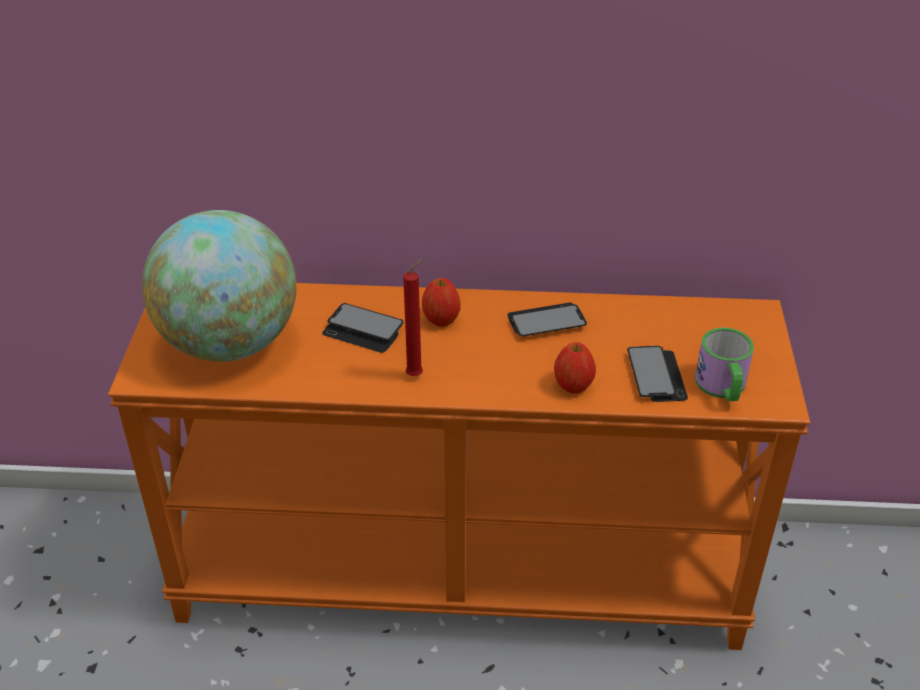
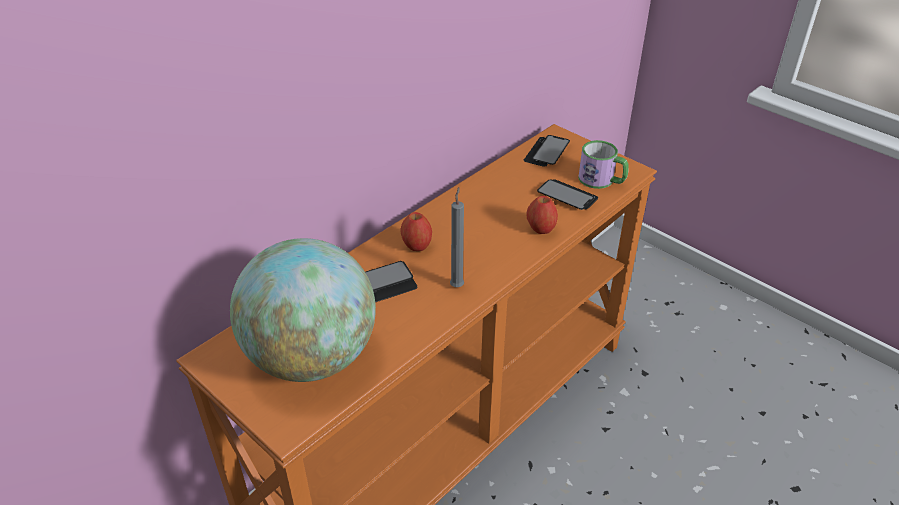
camera: 50 degrees left, 0 degrees up
(417, 375) = (457, 285): red candle -> grey candle
(546, 321) = (472, 207): phone -> phone (546, 152)

